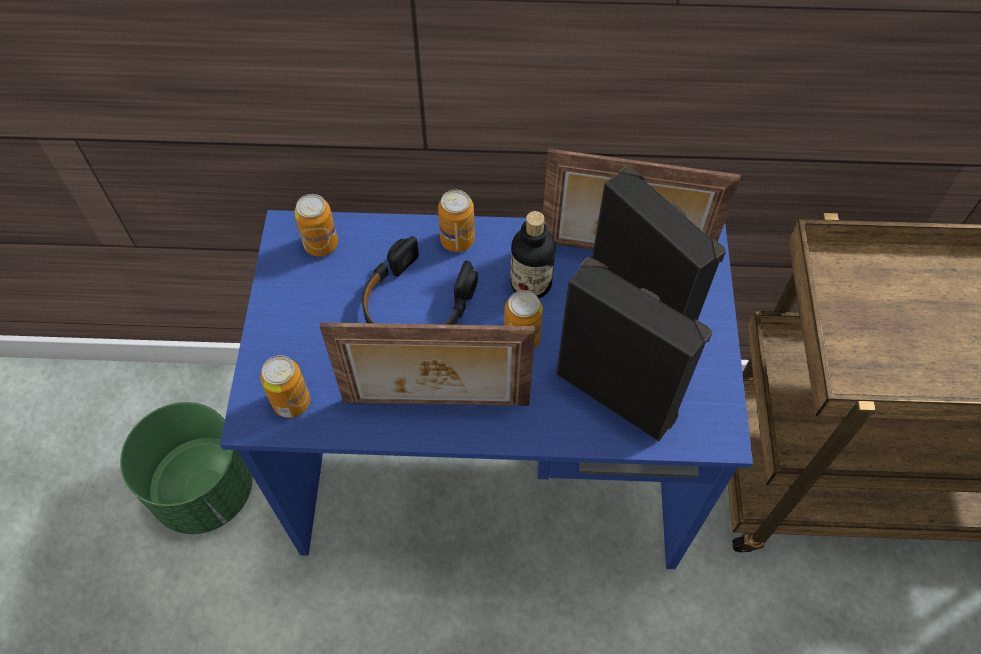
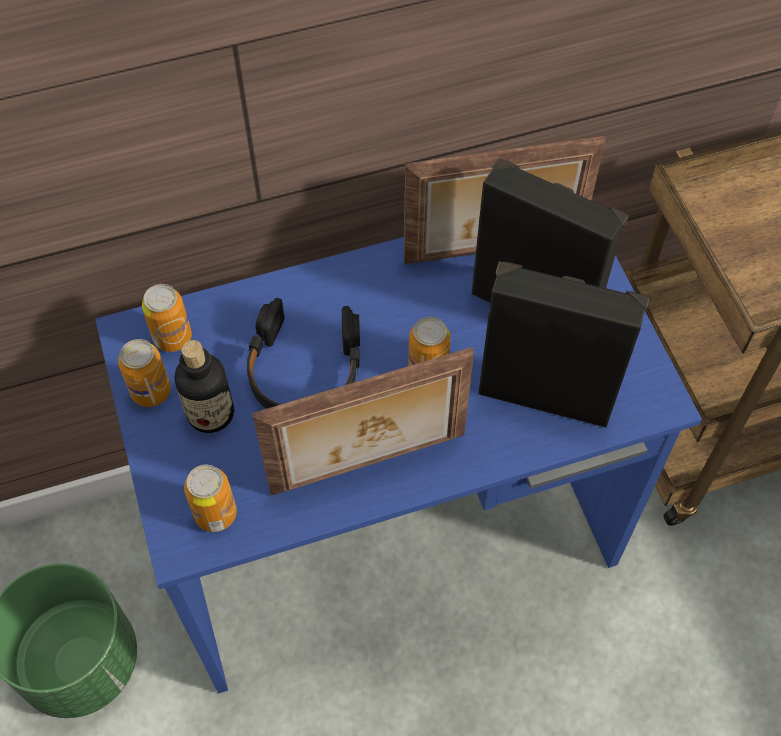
camera: 20 degrees left, 0 degrees up
(457, 240) = (317, 288): can -> can (151, 391)
(530, 284) = (413, 310): bottle -> bottle (210, 413)

